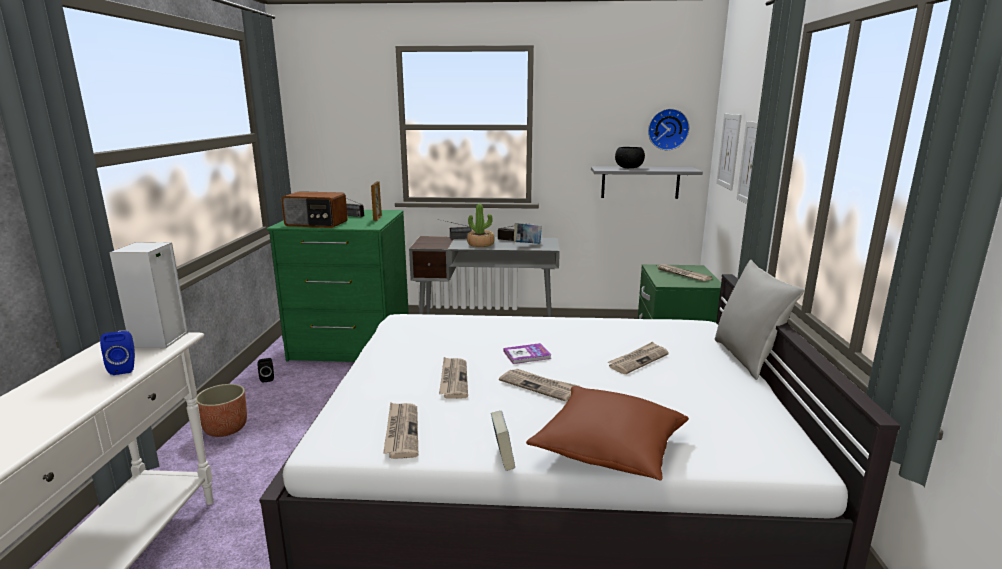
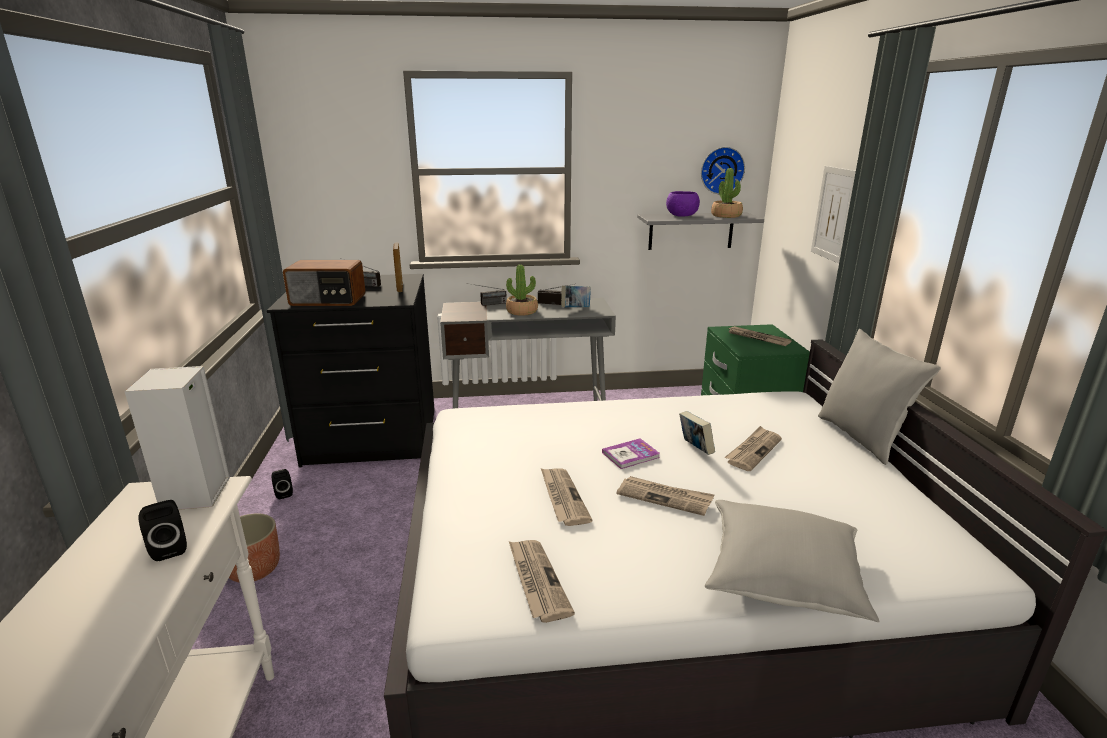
camera: 10 degrees left, 5 degrees up
(124, 368) = (170, 548): blue speaker -> black speaker
(351, 344) = (371, 437): green dresser -> black dresser
(502, 460) = (673, 606): book -> book (695, 449)
(609, 449) = (782, 576): brown pillow -> grey pillow
(629, 168) = (682, 216): black bowl -> purple bowl
(669, 168) = (726, 216): none -> potted plant
(729, 151) = (796, 196): picture -> none

